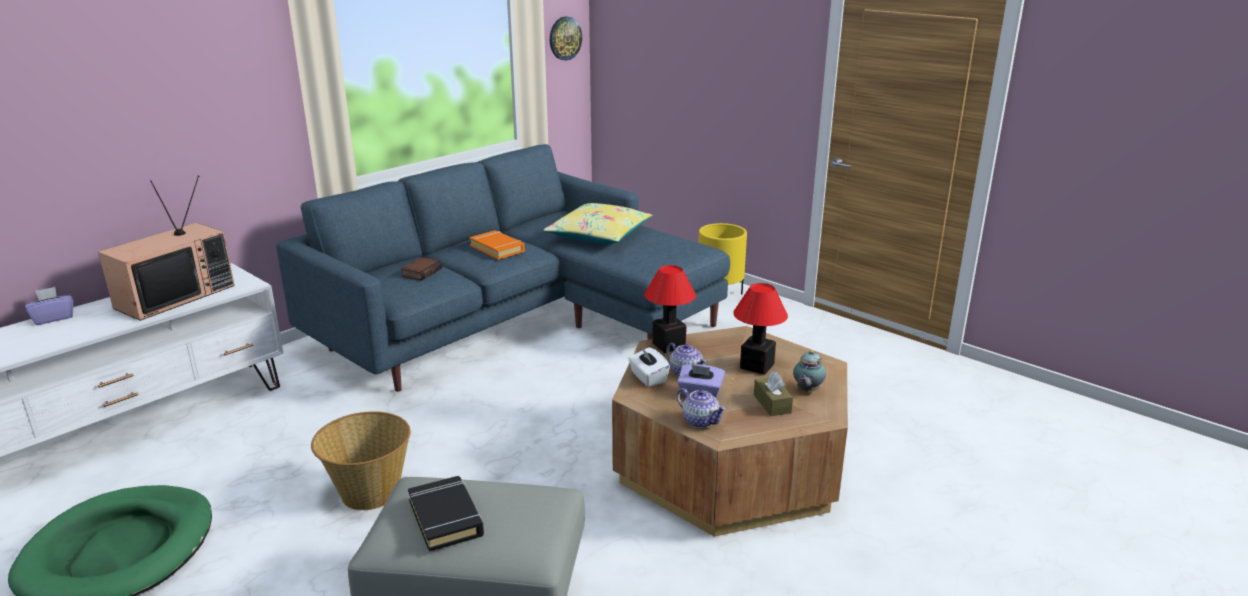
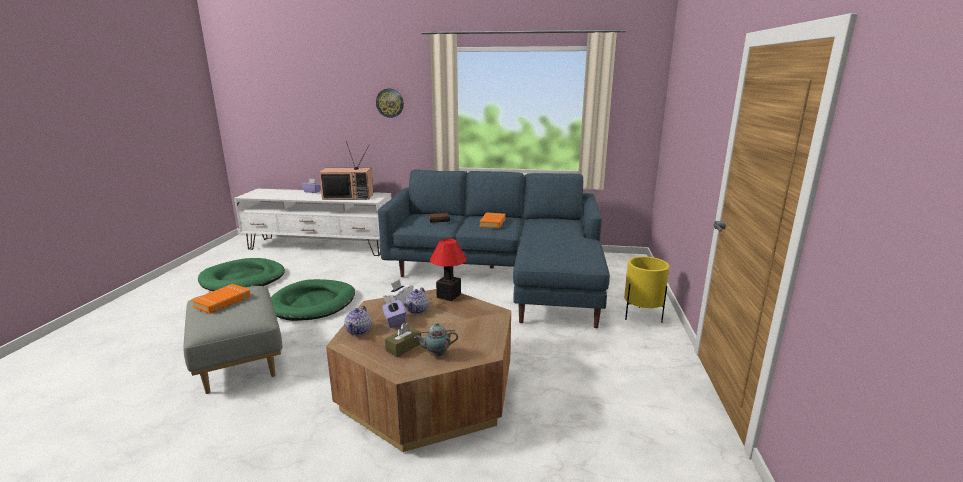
camera: 55 degrees right, 5 degrees down
(369, 492) = (313, 303): basket -> green dog bed
(446, 518) = (223, 302): black book -> orange book
(565, 38) = (637, 109): wall clock -> wall clock (390, 103)
(599, 235) = (555, 235): yellow pillow -> none
(756, 366) = (453, 328): table lamp -> none

